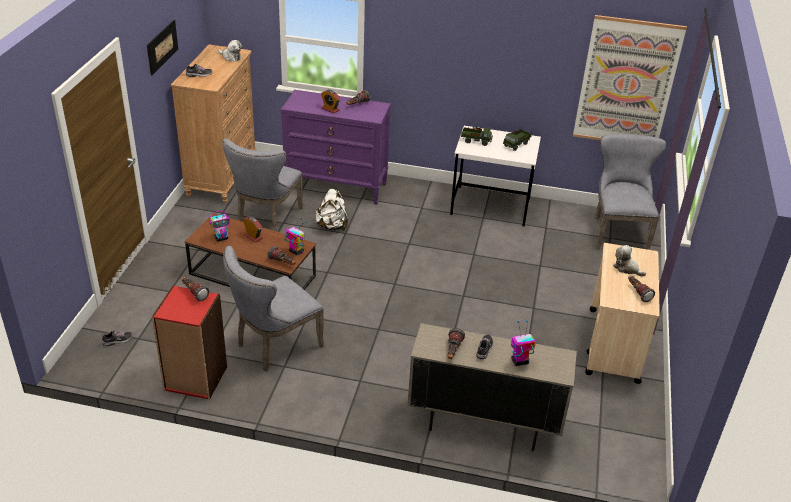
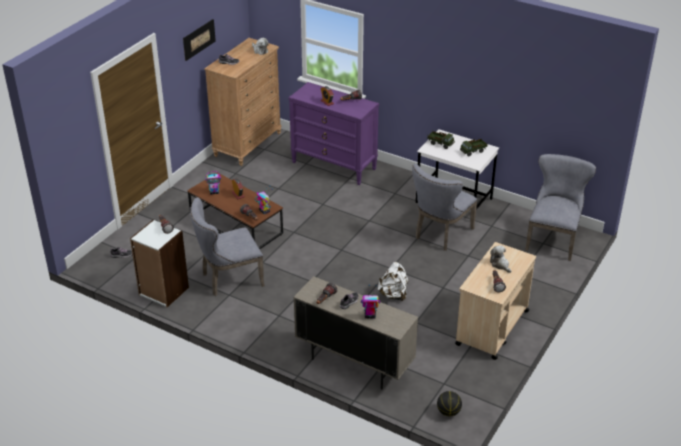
camera: 20 degrees right, 0 degrees up
(195, 379) = (163, 291): red bookcase -> white bookcase
(266, 220) = (266, 184): grey chair -> grey chair (441, 234)
(332, 226) = (315, 197): white backpack -> white backpack (393, 294)
(625, 462) = (448, 412): none -> basketball
(626, 83) = (566, 112): picture -> none

